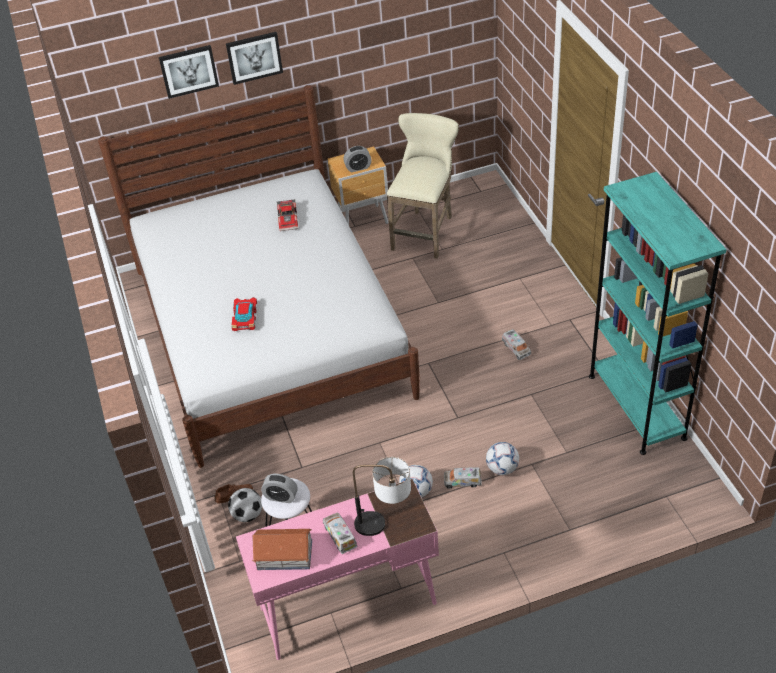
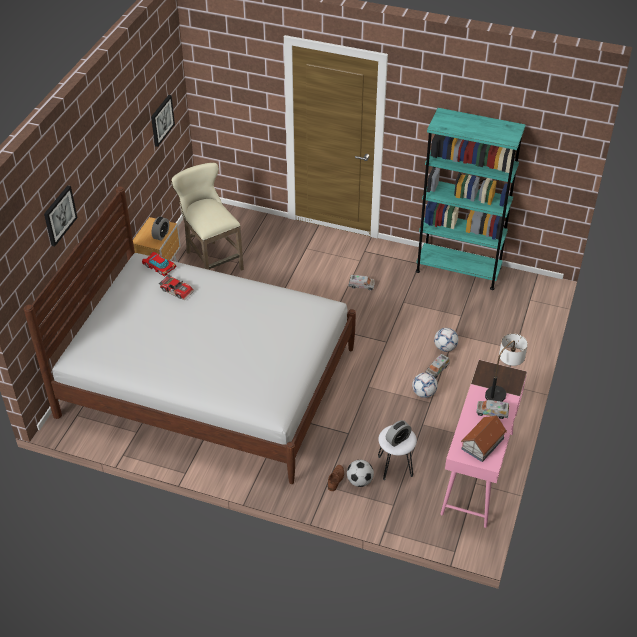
camera: 55 degrees left, 0 degrees up
(245, 317) = (249, 360): toy car -> toy car (159, 266)
(254, 57) = (88, 181): picture -> picture (161, 120)

